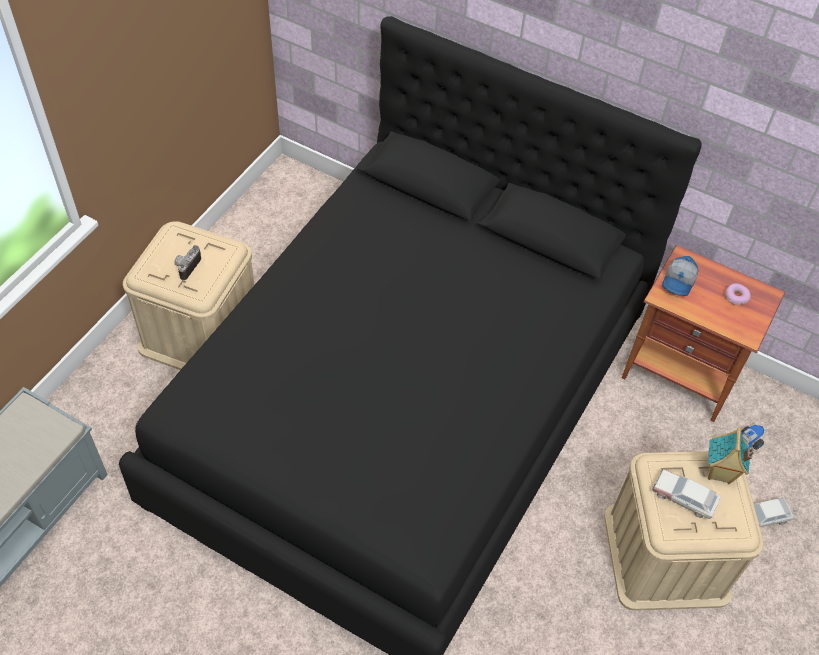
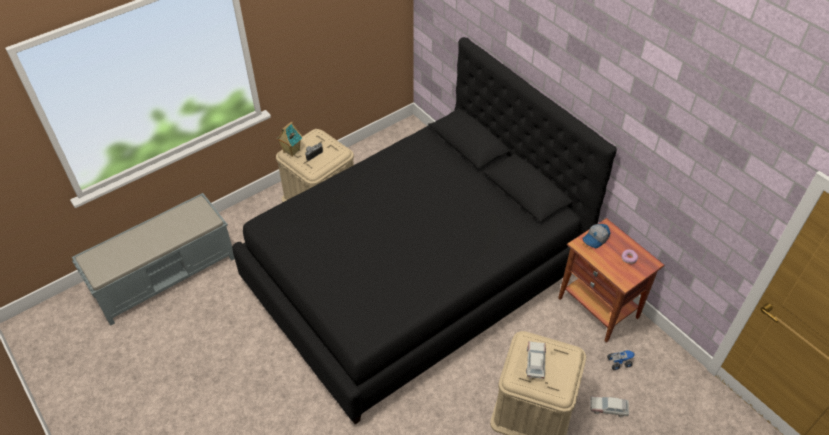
camera: 25 degrees right, 5 degrees down
(684, 497) = (535, 362): toy car -> toy car turned 45 degrees clockwise
(719, 473) = (565, 356): toy house -> toy house (291, 151)

